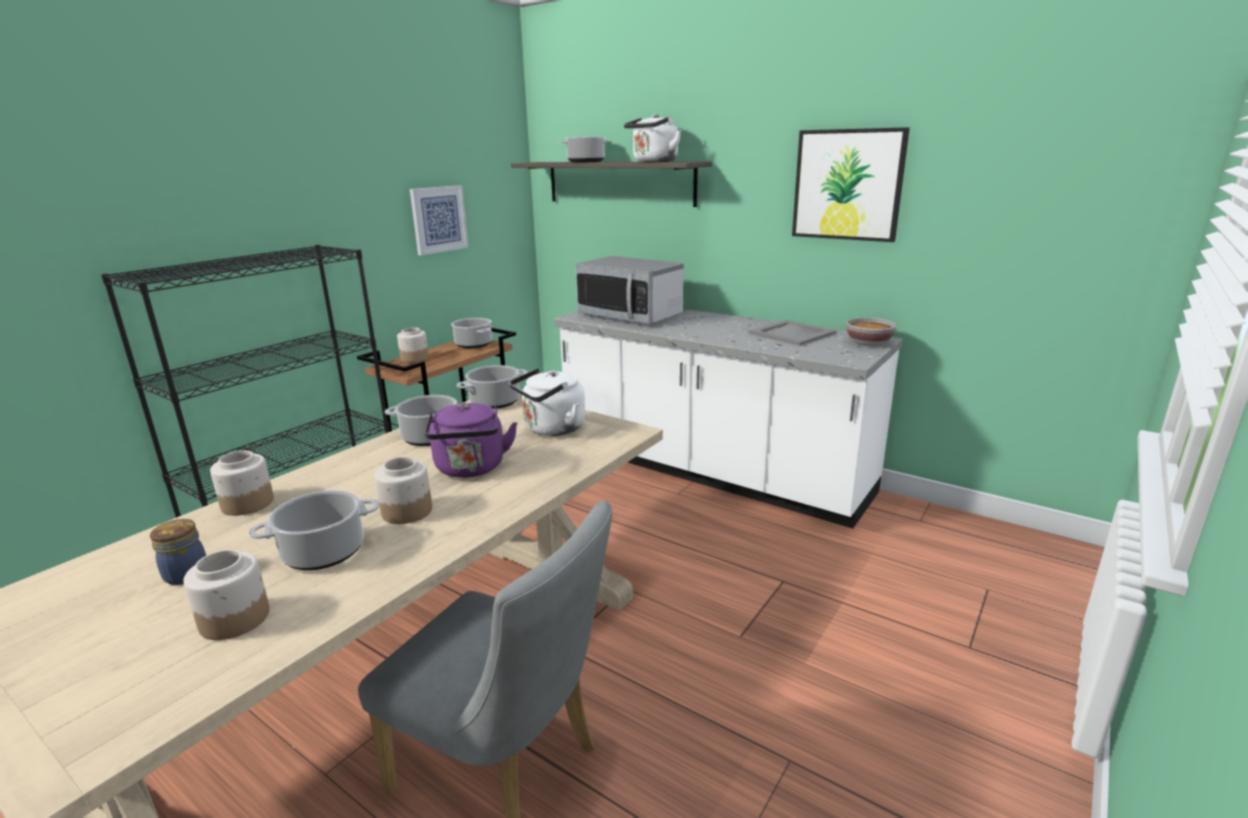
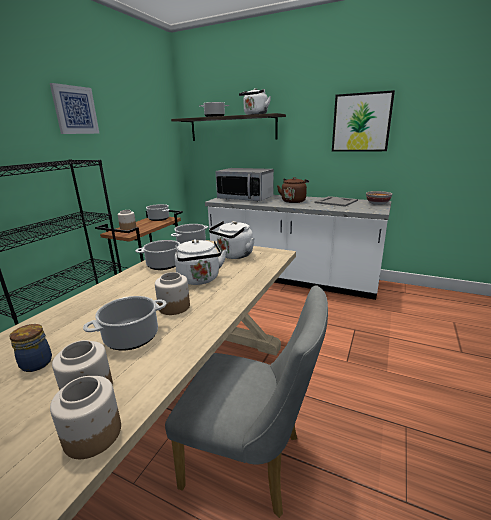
camera: 10 degrees left, 0 degrees up
(247, 504) = (61, 313): jar -> jar (92, 435)
(438, 219) = (135, 148): picture -> picture (75, 110)
(471, 469) = (199, 280): purple kettle -> white kettle
(713, 327) = (293, 201): none -> brown kettle

